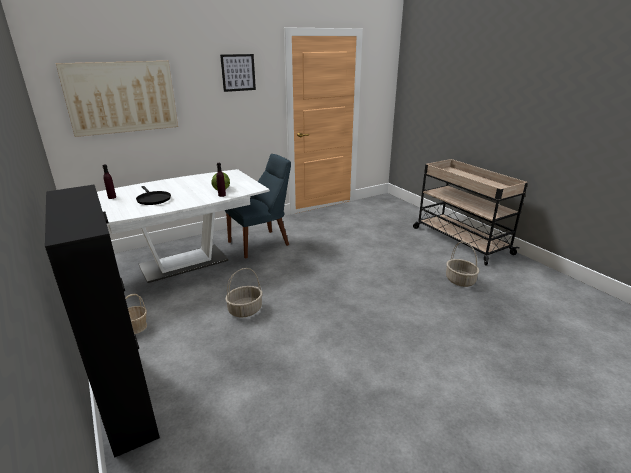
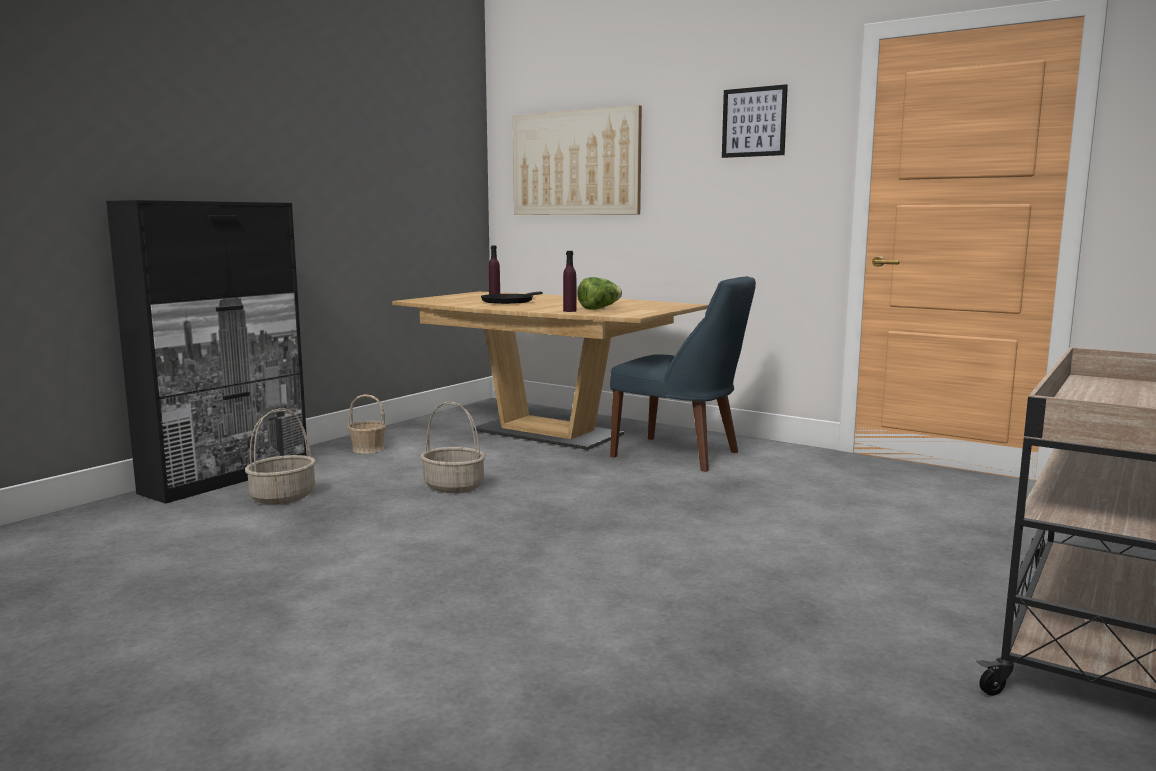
camera: 65 degrees right, 15 degrees down
(184, 263) = (547, 433): white dining table -> brown dining table
(460, 280) = (813, 657): basket -> basket (282, 497)

